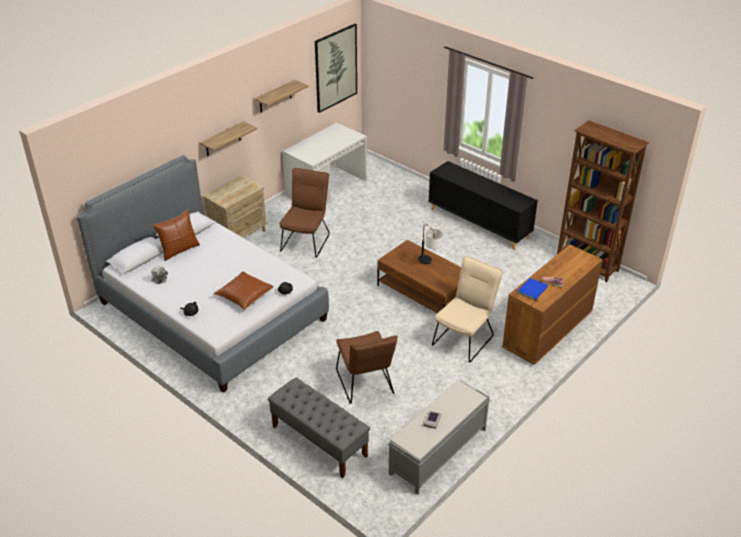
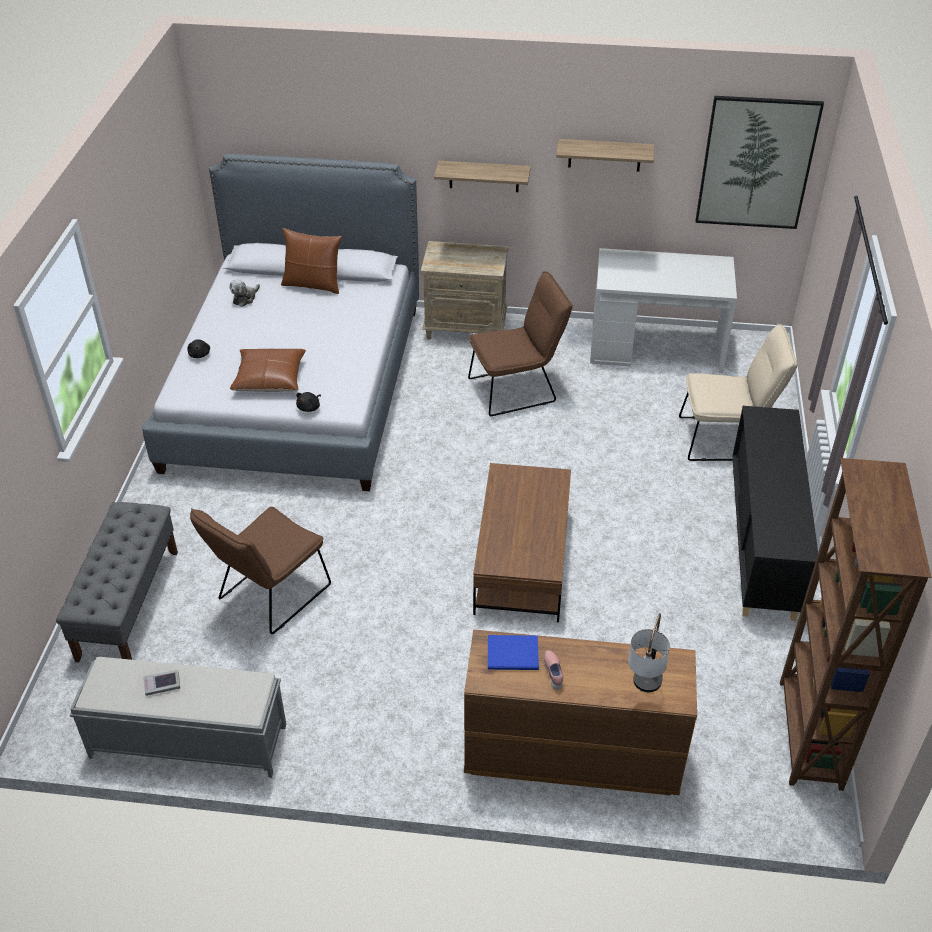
camera: 55 degrees right, 5 degrees up
(429, 263) = (535, 519): table lamp -> table lamp (643, 691)
(465, 338) = (460, 657): beige chair -> beige chair (727, 439)

